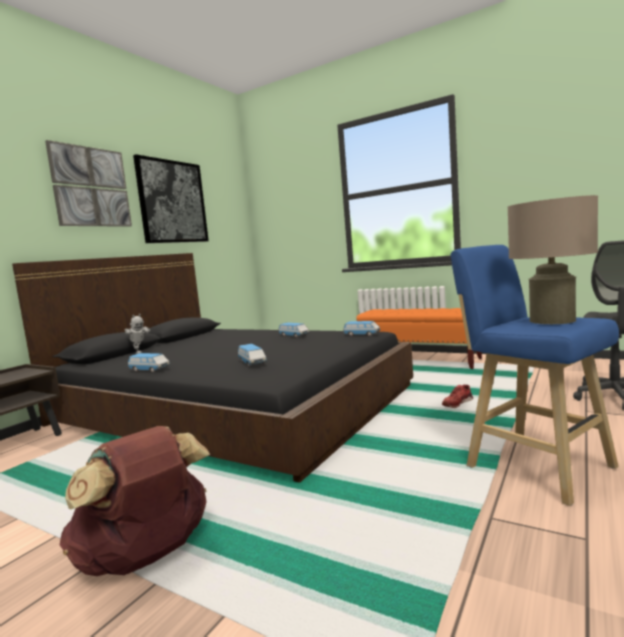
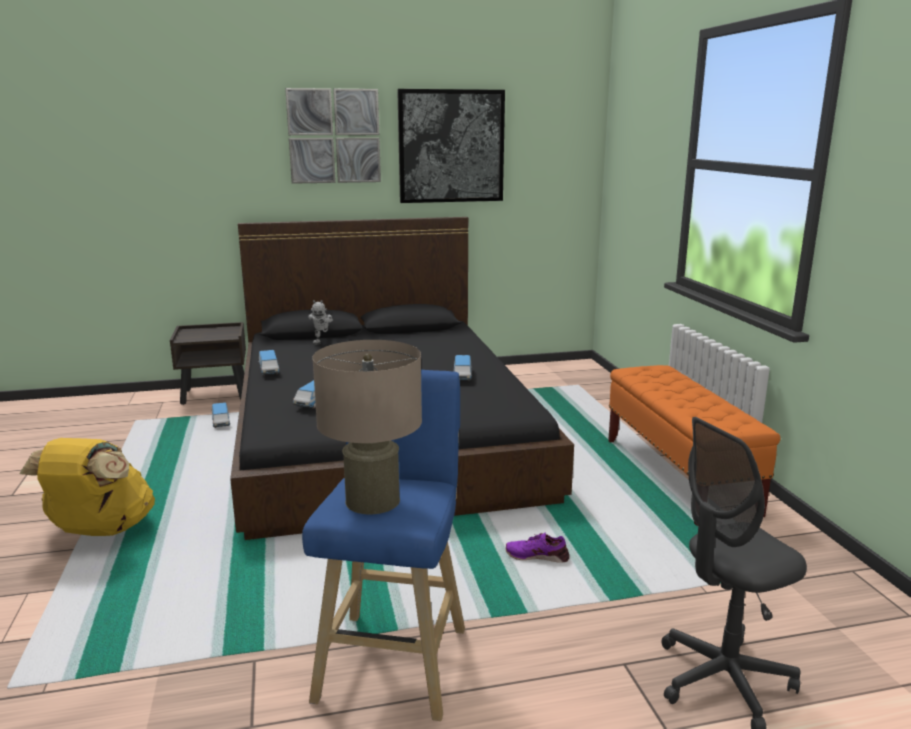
camera: 45 degrees right, 10 degrees up
(147, 557) = (100, 531): brown backpack -> yellow backpack
(362, 335) = (504, 408): toy car -> toy car (221, 422)
(457, 403) = (537, 556): red shoe -> purple shoe

